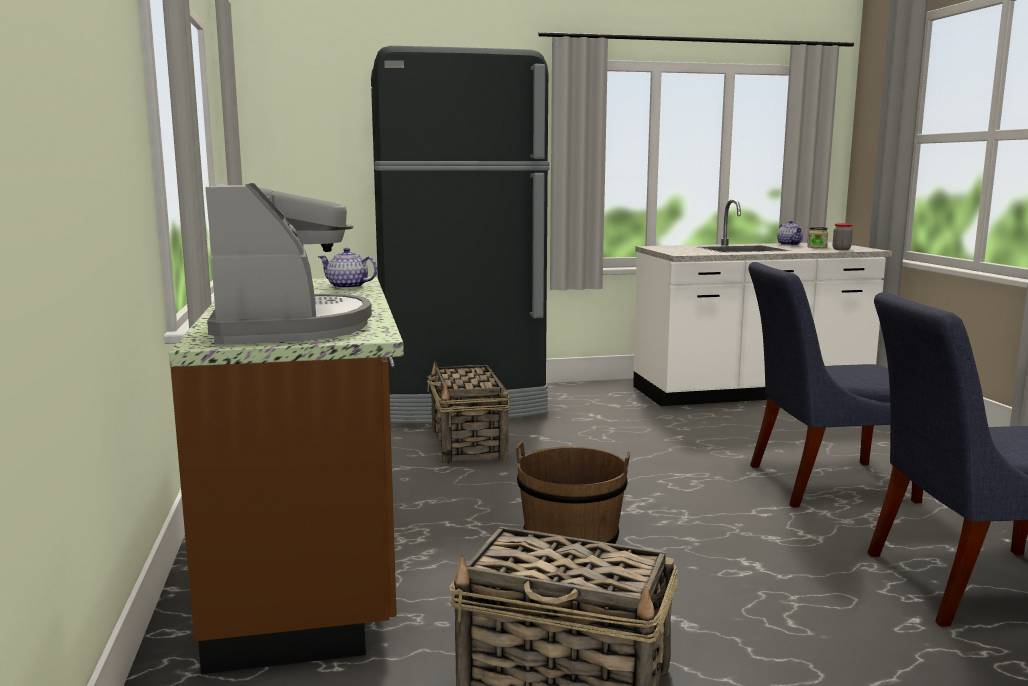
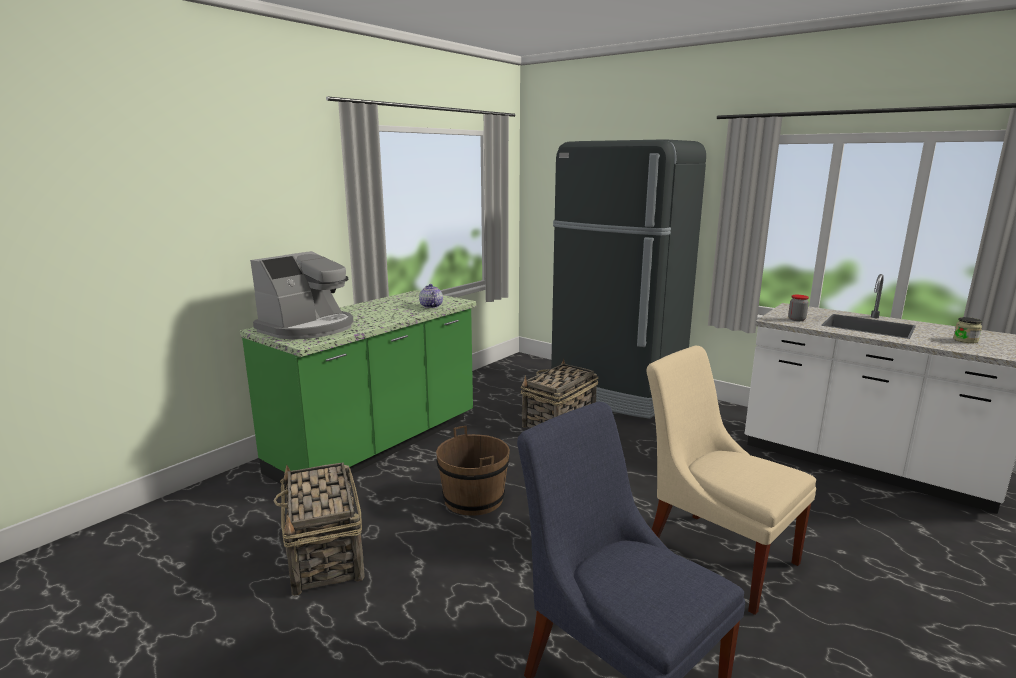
camera: 50 degrees right, 5 degrees up
(312, 555) = (377, 446): brown counter -> green counter
(789, 244) = (952, 330): teapot -> none
(822, 483) = (714, 555): blue chair -> beige chair
(841, 249) = (980, 349): jar -> jar (796, 319)

